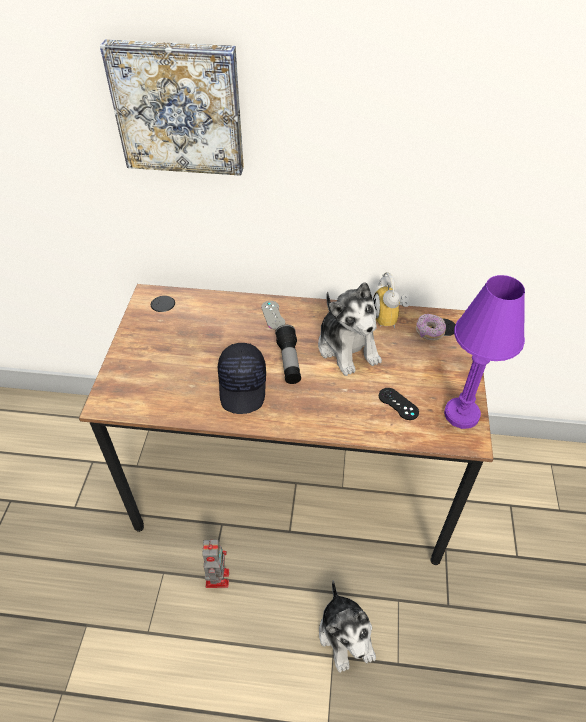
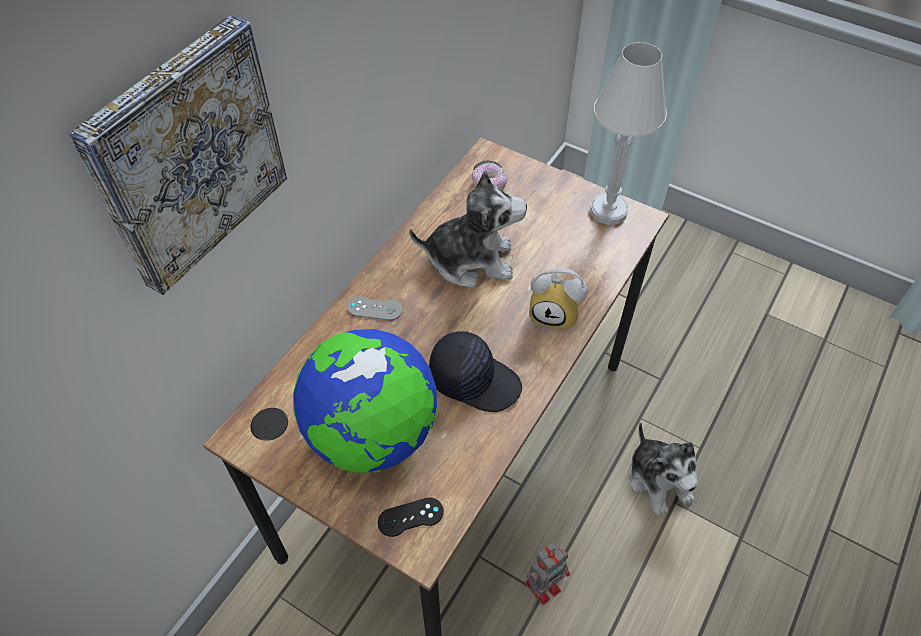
camera: 65 degrees left, 5 degrees up
(175, 351) = (372, 435): none -> globe
(217, 576) = (544, 585): toy robot -> toy robot turned 120 degrees clockwise
(289, 361) = (460, 321): flashlight -> none
(346, 635) = (658, 480): plush toy -> plush toy turned 60 degrees clockwise
(390, 319) = (449, 207): alarm clock -> alarm clock (555, 314)
(398, 404) = (572, 252): black game controller -> black game controller (410, 517)
(461, 414) = (608, 211): purple table lamp -> white table lamp

